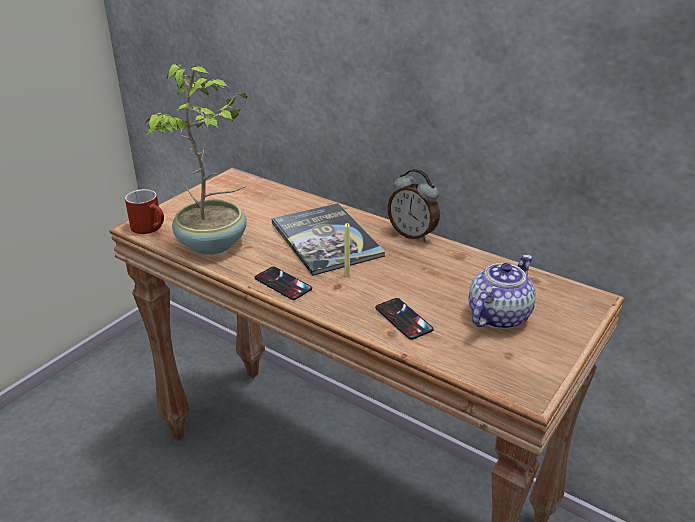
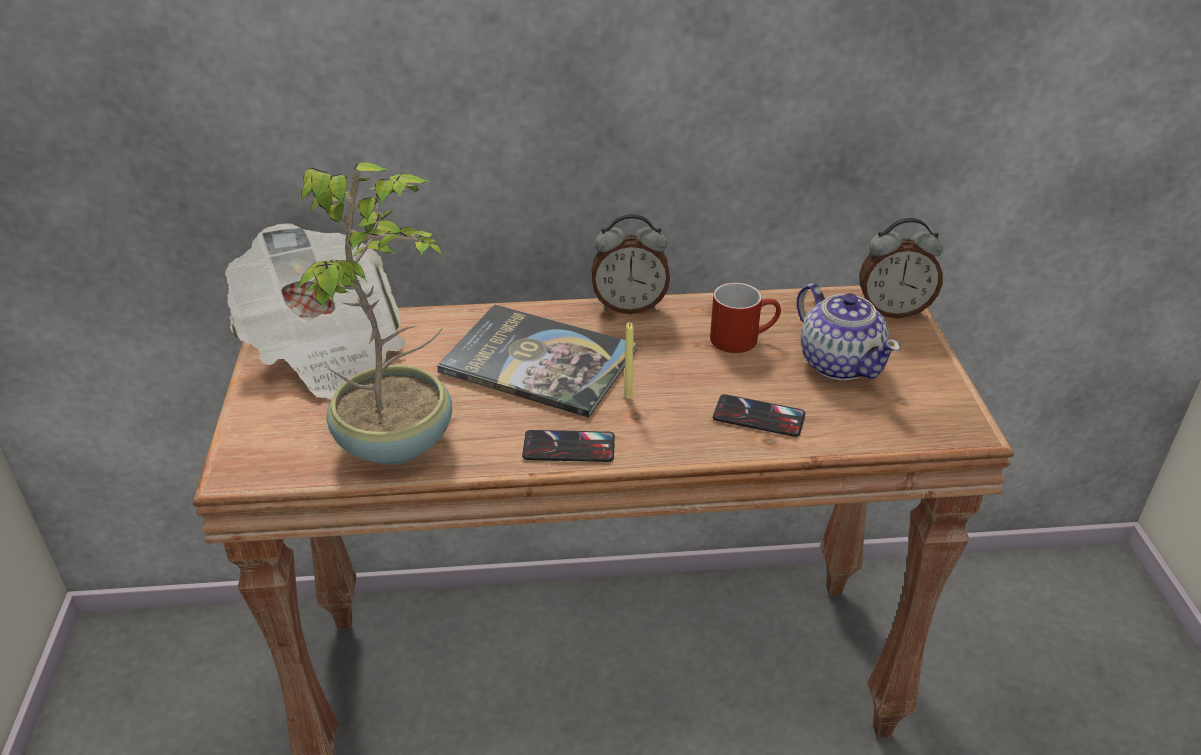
camera: 40 degrees left, 5 degrees up
(151, 228) = (263, 464): red mug -> red mug (743, 338)
(240, 192) = (324, 347): none -> newspaper
(497, 316) = (839, 363): teapot -> teapot turned 150 degrees clockwise
(581, 305) = (893, 310): none -> alarm clock

